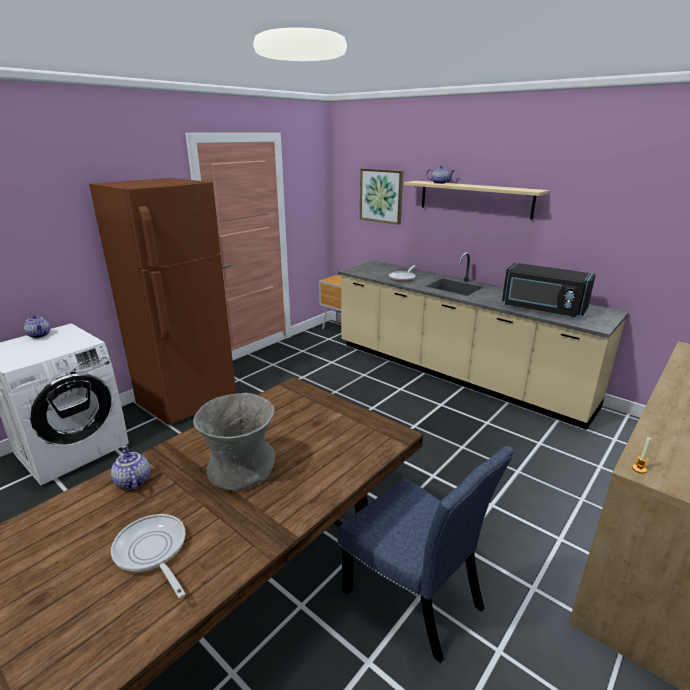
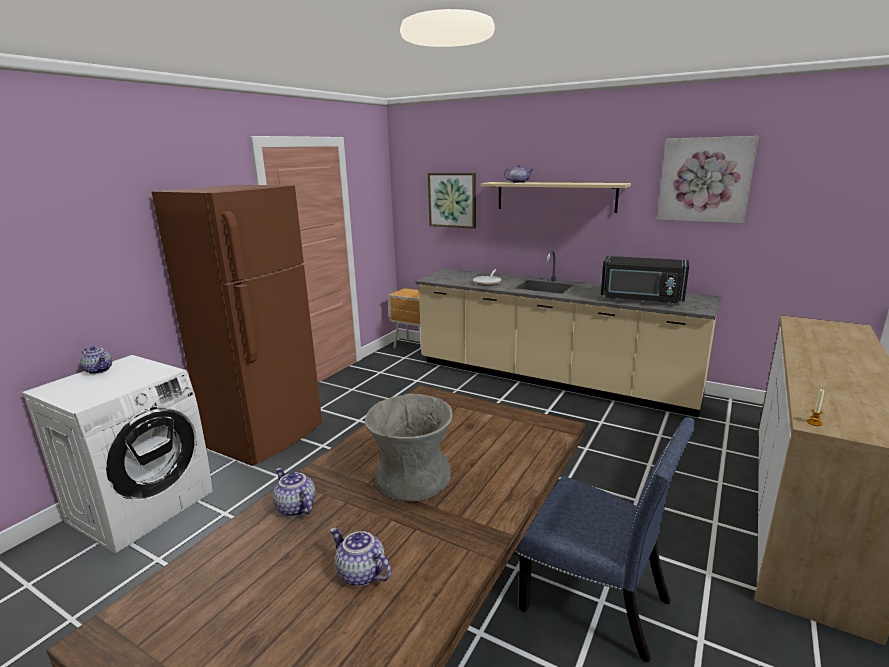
camera: 10 degrees left, 5 degrees down
(152, 552) = (360, 574): frying pan -> teapot
(624, 191) = (705, 180): none -> picture

